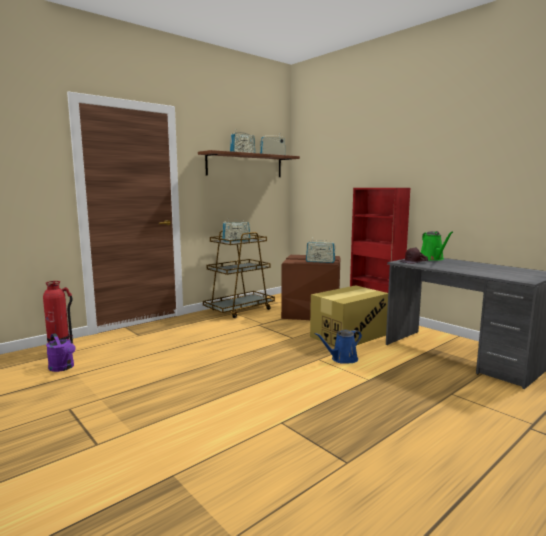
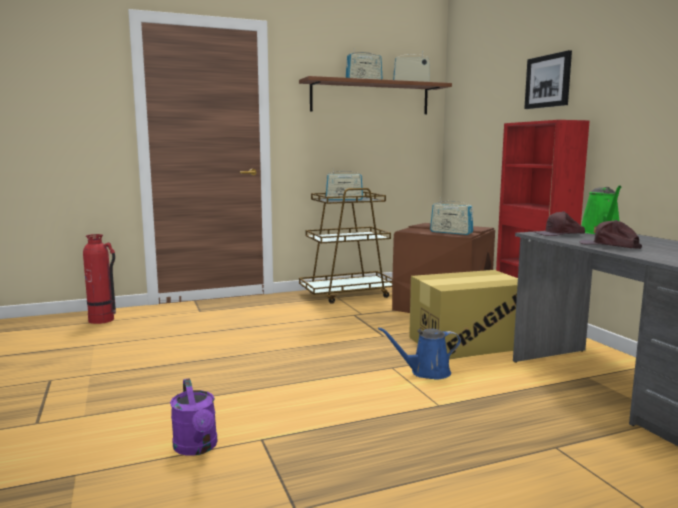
camera: 20 degrees right, 0 degrees up
(63, 368) = (88, 336): purple watering can -> purple watering can (197, 448)
(377, 160) = (548, 81): none -> picture
(453, 268) = (609, 246): none -> brown cap

